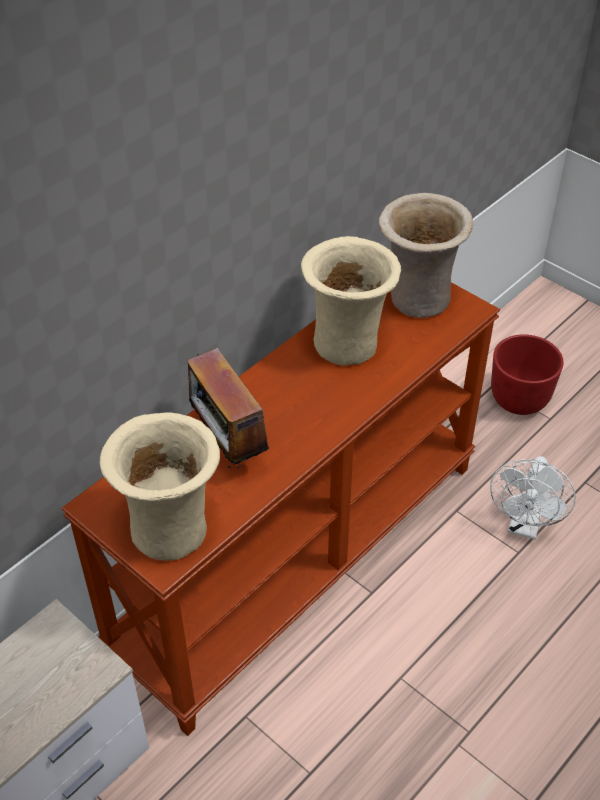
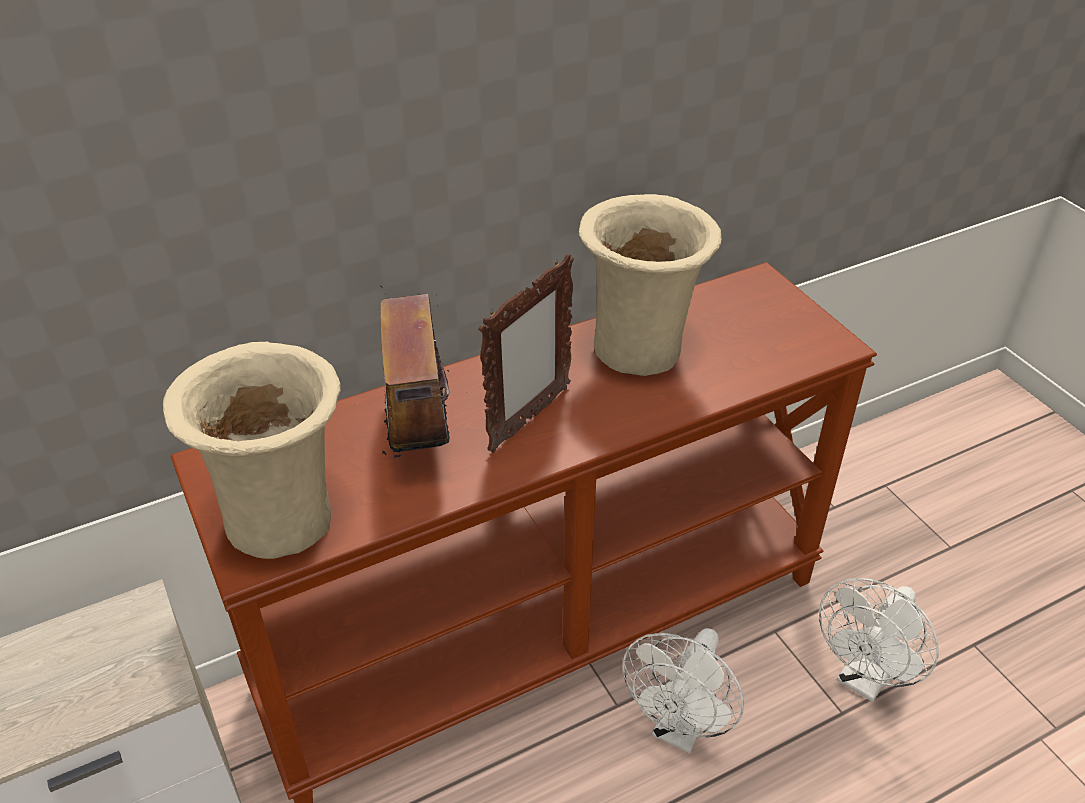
camera: 20 degrees right, 5 degrees down
(298, 415) = (528, 419): none -> picture frame
(417, 298) = (763, 315): beige vase -> none
(419, 595) = (680, 728): none -> white fan
(520, 400) = (915, 513): red planter -> none

